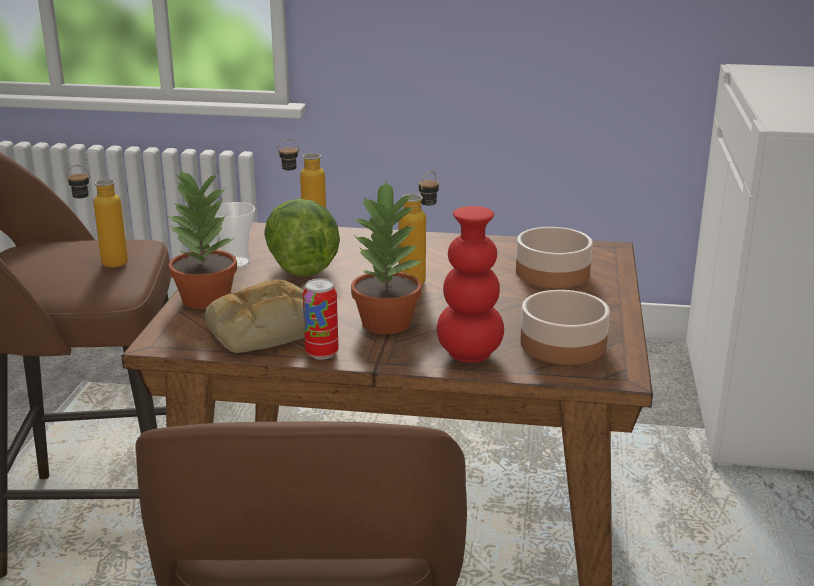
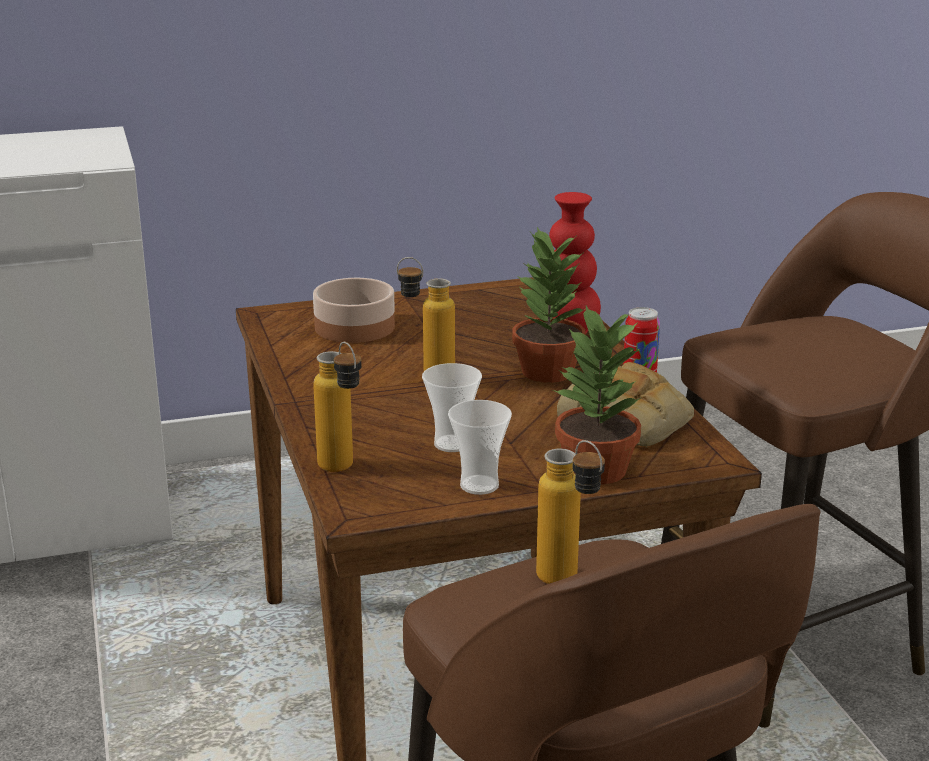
camera: 115 degrees left, 0 degrees up
(301, 266) = (452, 444): lettuce -> cup
(561, 344) = (510, 306): bowl -> none

